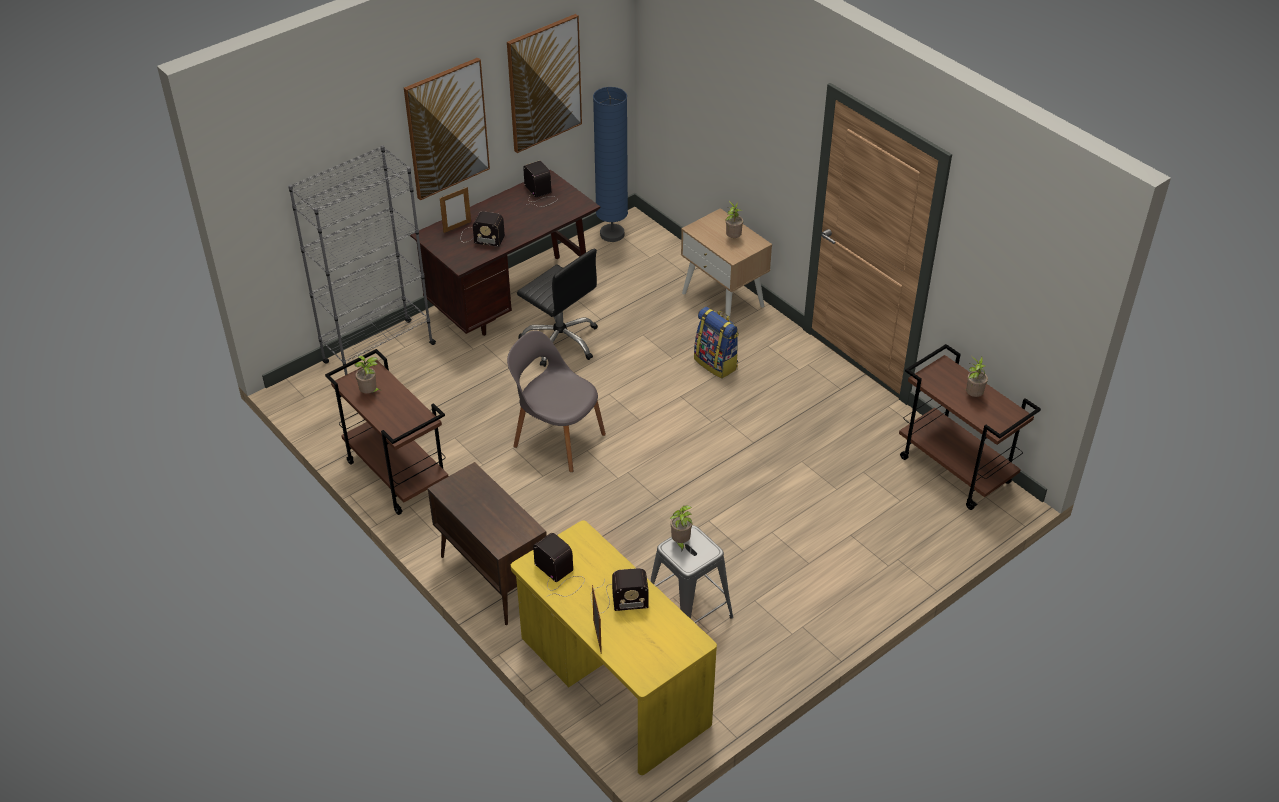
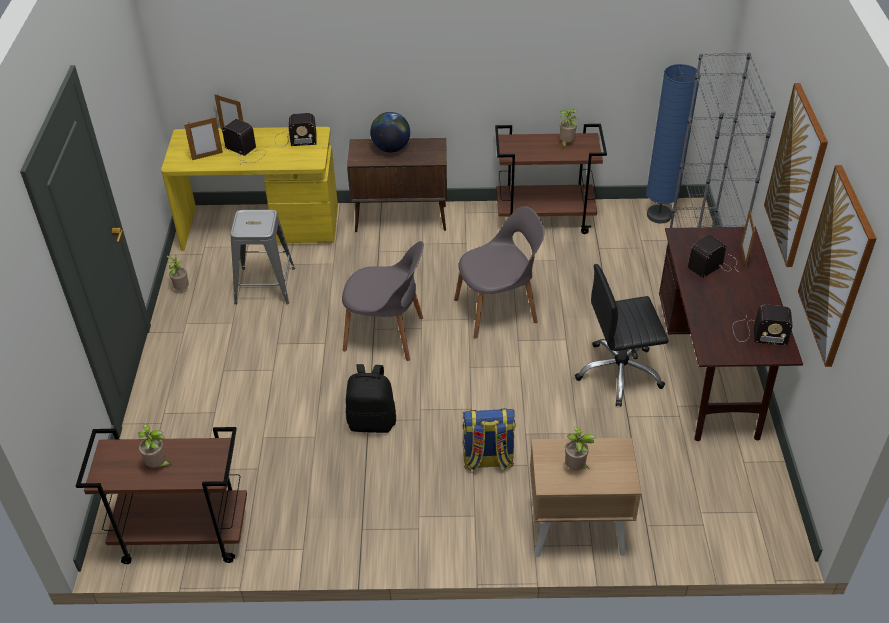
camera: 130 degrees right, 0 degrees up
(485, 517) = (391, 148): none -> globe
(612, 234) = (768, 505): blue floor lamp -> blue floor lamp (659, 215)
(617, 599) = (246, 151): radio -> radio turned 90 degrees clockwise
(656, 626) = (207, 156): none -> picture frame
(658, 488) = (386, 335): none -> grey chair
(680, 542) = (265, 221): potted plant -> potted plant (181, 289)
(752, 439) = (372, 421): none -> black backpack

